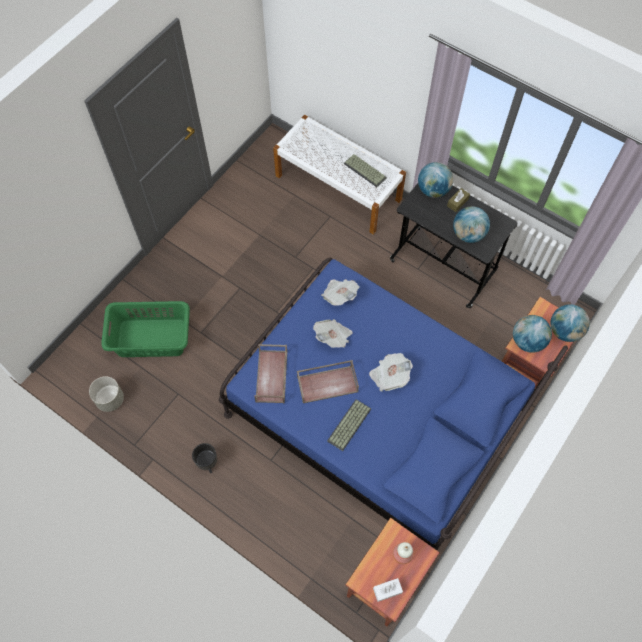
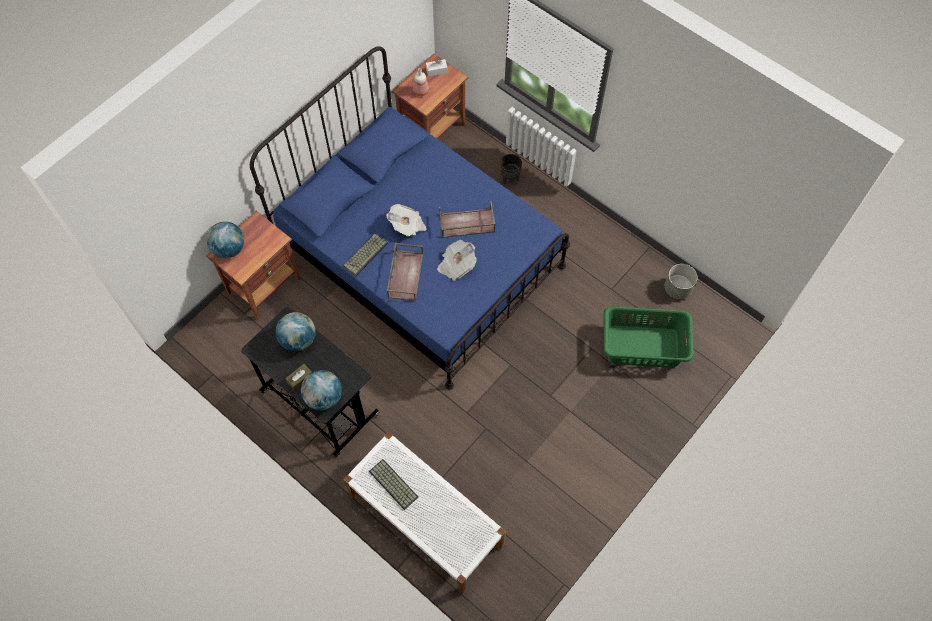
camera: 175 degrees left, 0 degrees up
(208, 463) = (579, 226): black planter -> black planter (509, 178)
(272, 377) = (518, 233): brown tray -> brown tray (405, 274)
(339, 295) = (445, 307): newspaper -> none
(349, 426) = (450, 187): keyboard -> keyboard (365, 254)
(527, 341) = (268, 242): globe -> none

